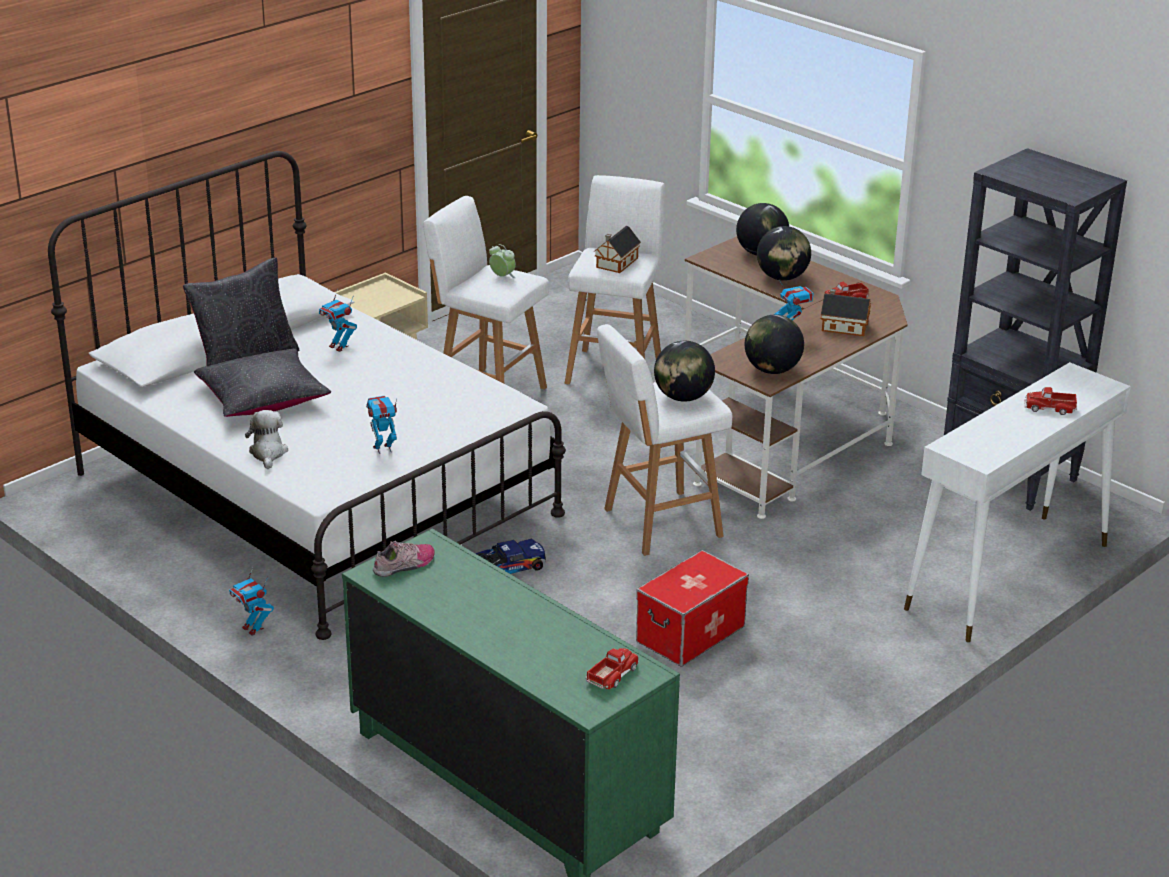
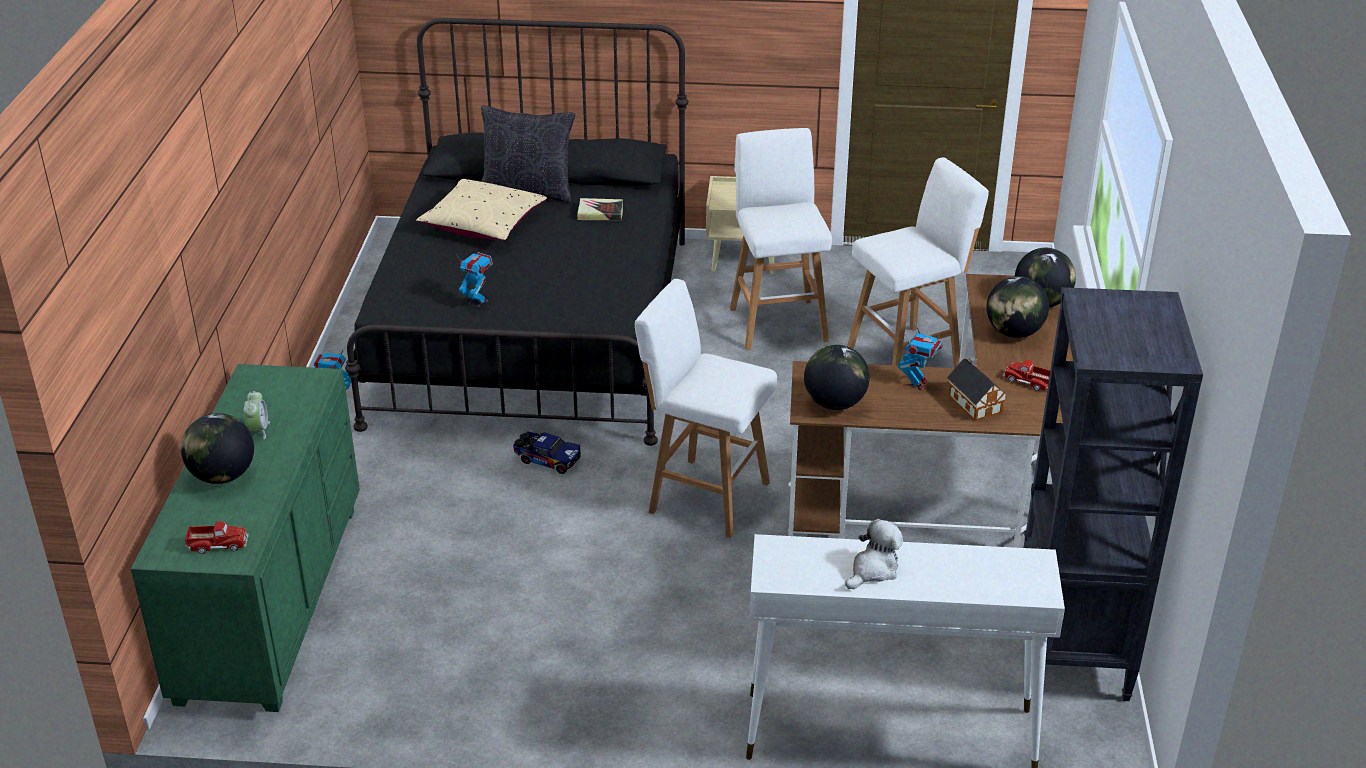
camera: 50 degrees right, 5 degrees up
(263, 399) = (483, 224): black pillow -> beige pillow
(268, 453) = (411, 263): plush toy -> plush toy (873, 570)
(315, 494) = (534, 328): white bed -> black bed
(339, 347) = (600, 213): toy robot -> book
(405, 565) = (276, 383): shoe -> none
(502, 277) = (793, 216): alarm clock -> alarm clock (258, 430)
(615, 263) = (901, 249): toy house -> none
(683, 397) = (721, 383): globe -> globe (223, 476)
(690, 633) = (566, 592): storage box -> none
(1049, 408) = (937, 576): toy truck -> none

